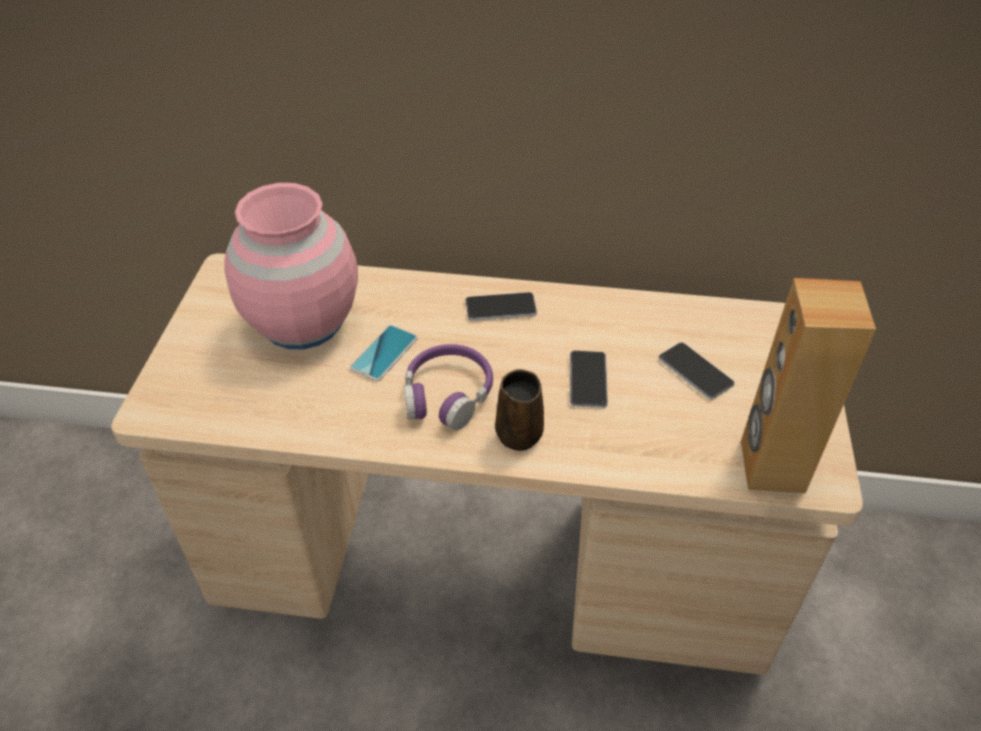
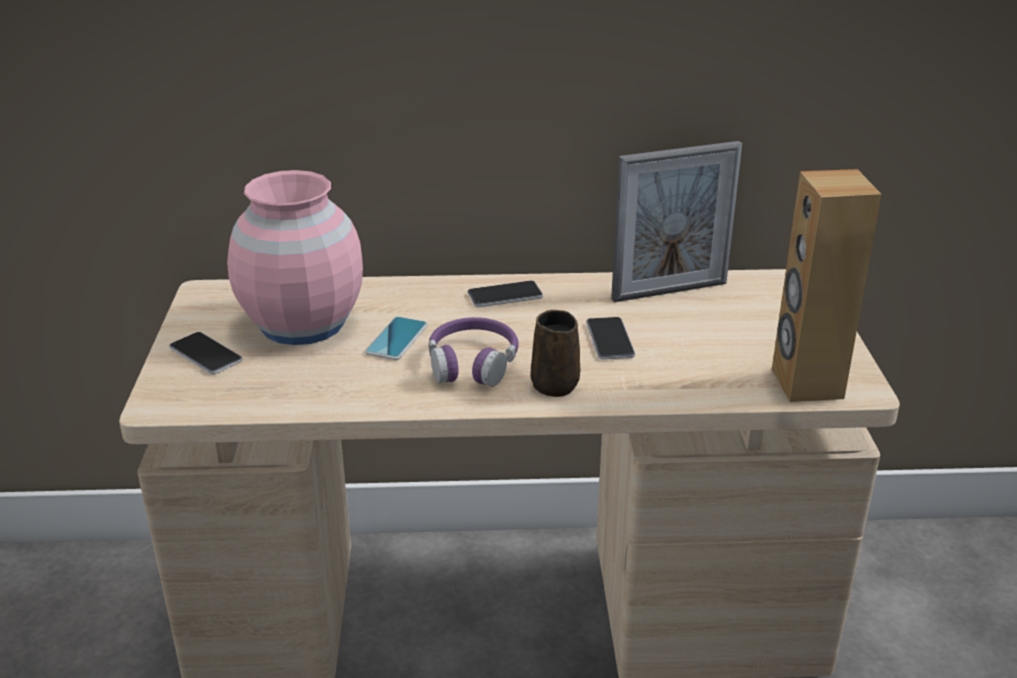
camera: 10 degrees left, 15 degrees down
(663, 321) = (669, 291): none -> picture frame
(695, 372) = (712, 324): phone -> phone (206, 354)

